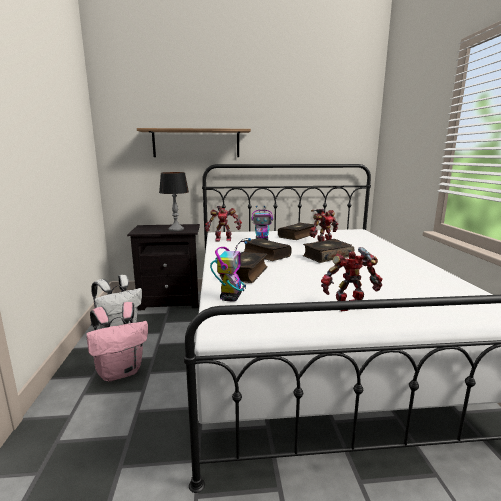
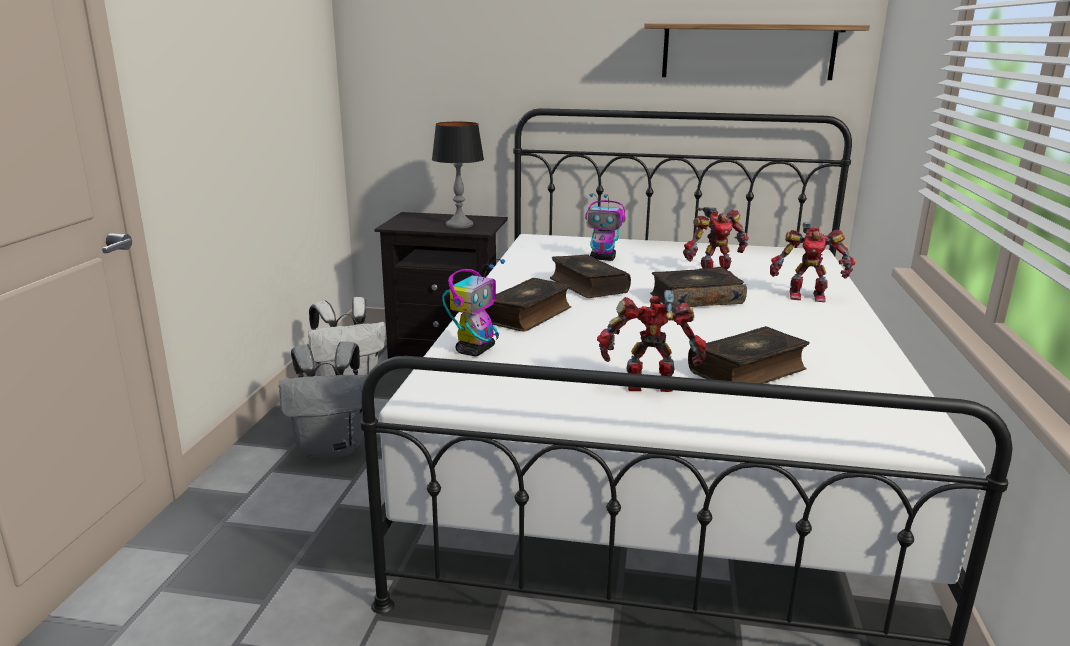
camera: 15 degrees right, 5 degrees up
(121, 371) = (332, 448): pink backpack -> grey backpack
(196, 143) = (507, 68): shelf -> shelf (748, 51)
(223, 239) = (536, 250): toy robot -> toy robot (806, 296)
(297, 236) = (678, 254): book -> book (748, 371)

